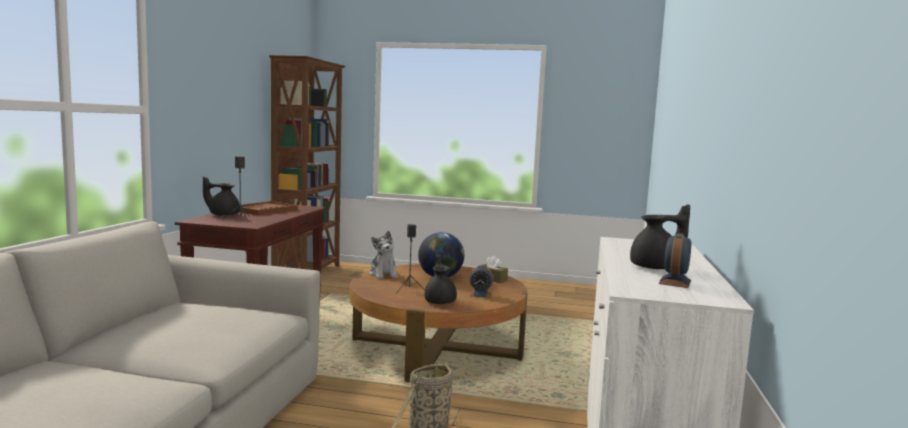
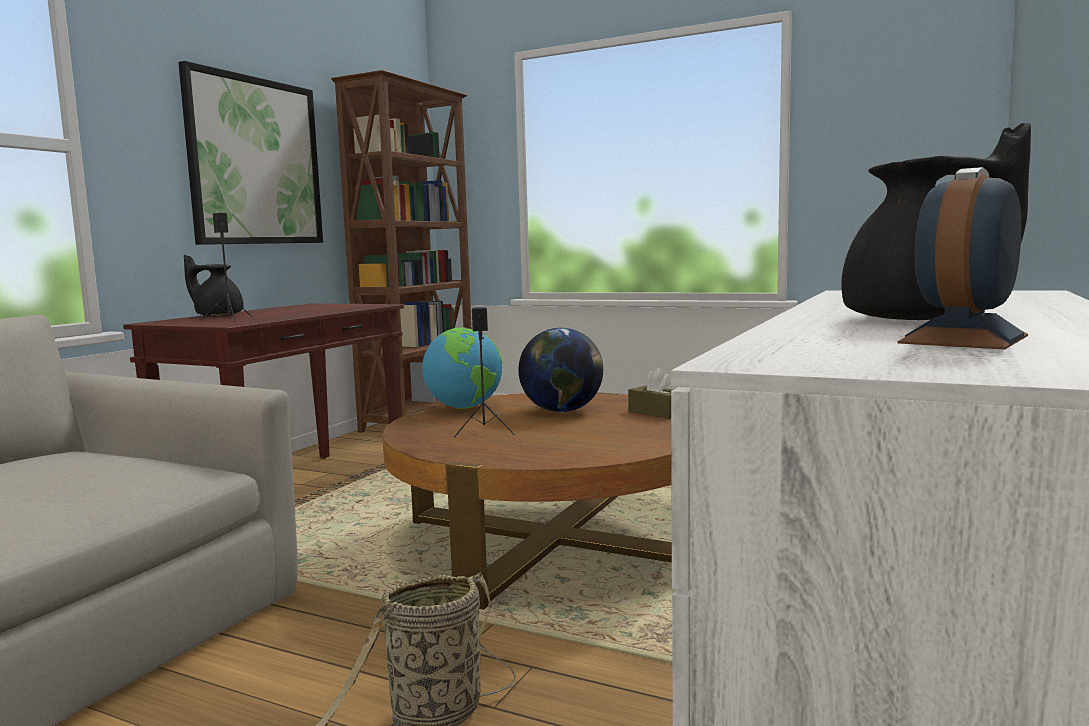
camera: 15 degrees right, 0 degrees up
(228, 111) = (255, 161): none -> picture
(264, 210) = (295, 309): brown tray -> none
(383, 274) = (464, 407): plush toy -> globe
(440, 301) = (524, 450): black teapot -> none
(480, 294) = (614, 438): alarm clock -> none

